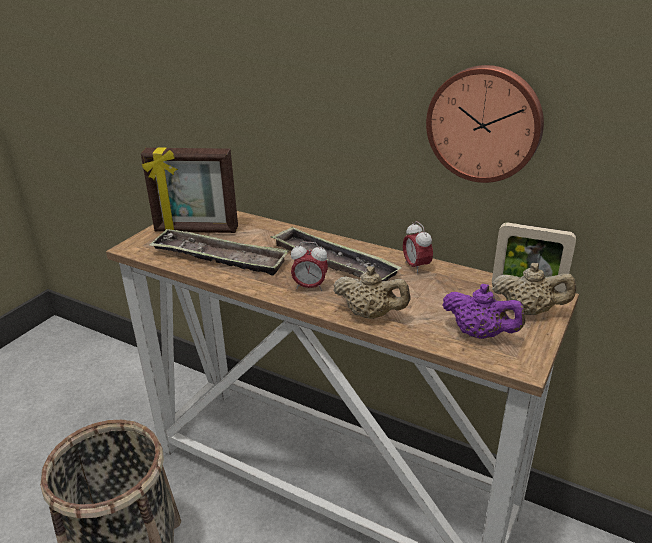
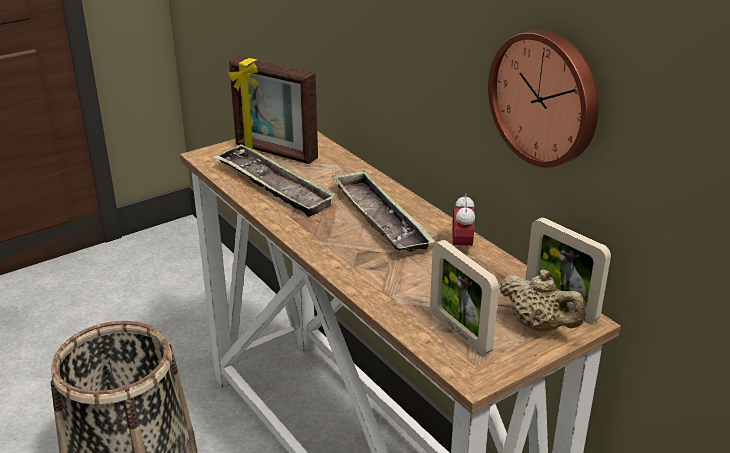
camera: 25 degrees right, 0 degrees up
(310, 287) = (333, 238): alarm clock -> none
(370, 314) = (367, 281): beige teapot -> none
(479, 334) = (460, 333): purple teapot -> picture frame

